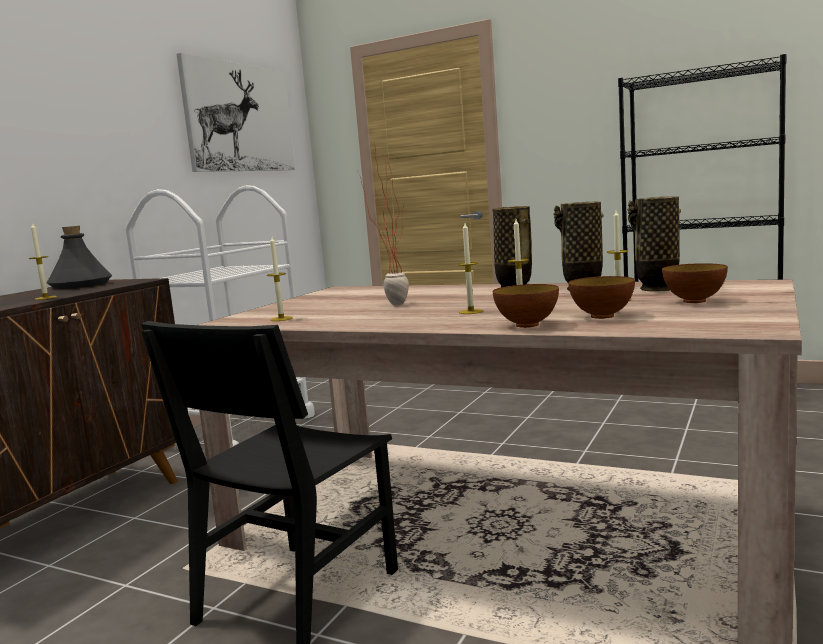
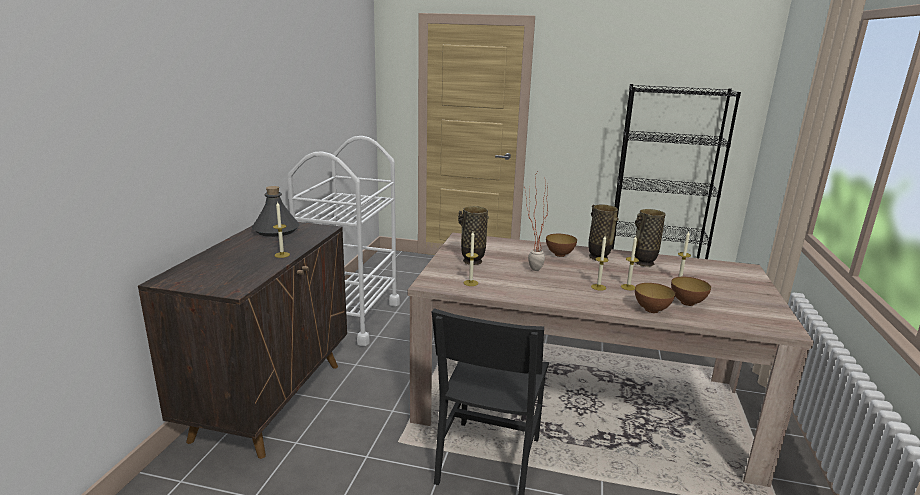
camera: 15 degrees left, 10 degrees up
(240, 118) = (341, 70): picture -> none
(657, 289) = (691, 269): vase -> vase (472, 261)
(694, 301) = (725, 288): bowl -> bowl (559, 254)

